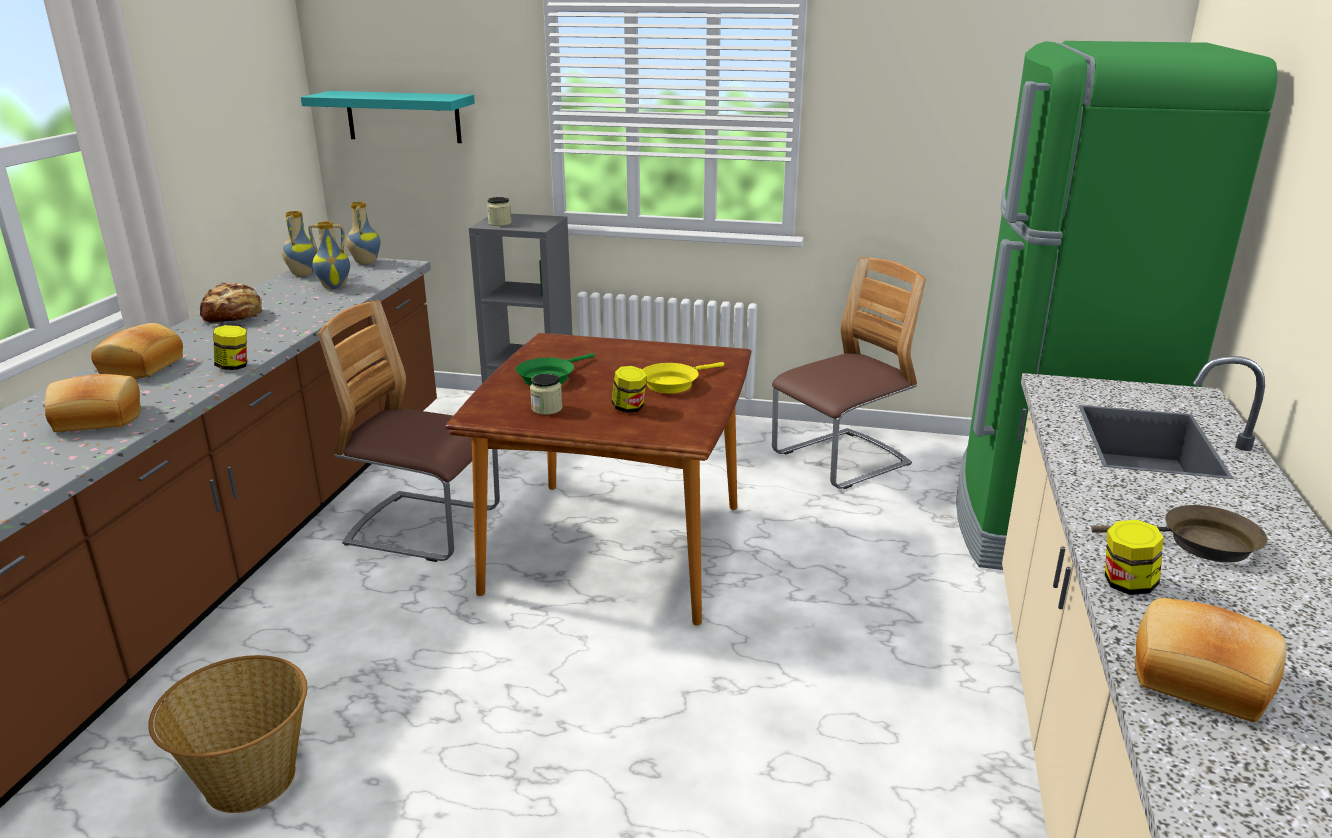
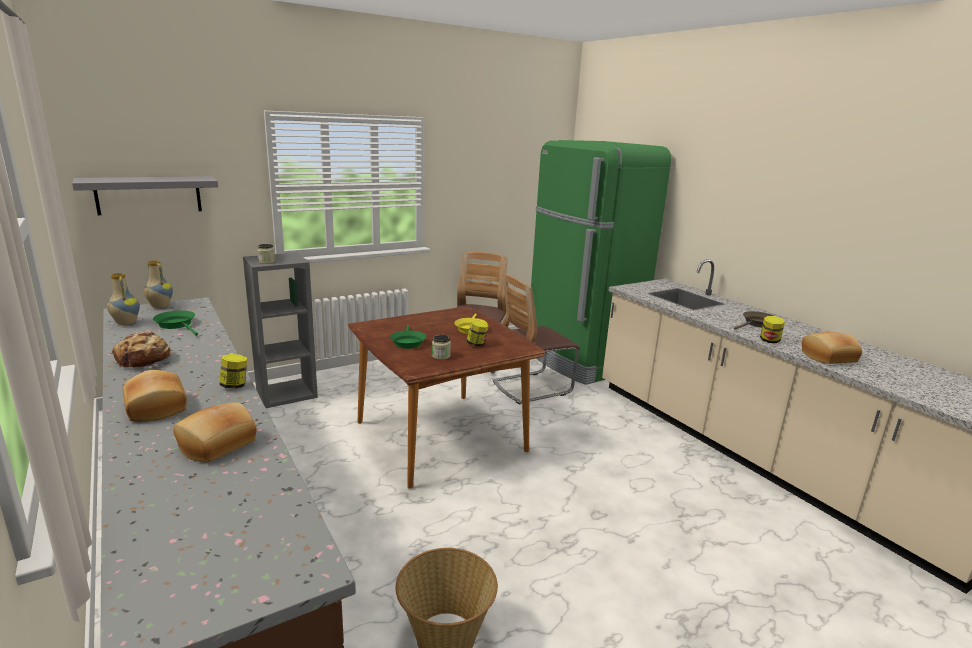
camera: 45 degrees left, 5 degrees down
(335, 286) = (177, 325): vase -> green frying pan
(403, 117) = (149, 195): turquoise shelf -> grey shelf
(424, 528) = (318, 472): chair -> chair (532, 387)

